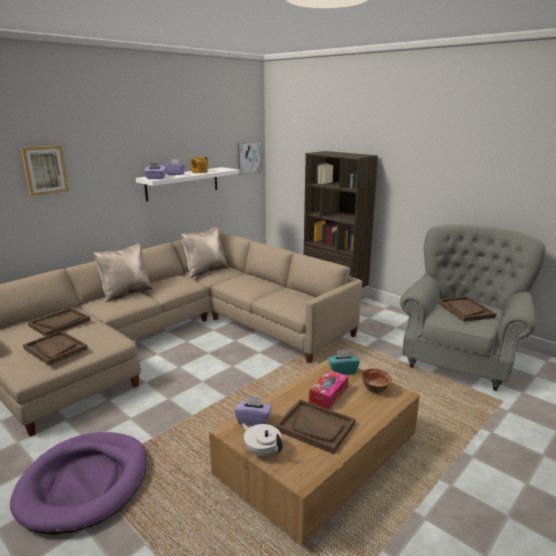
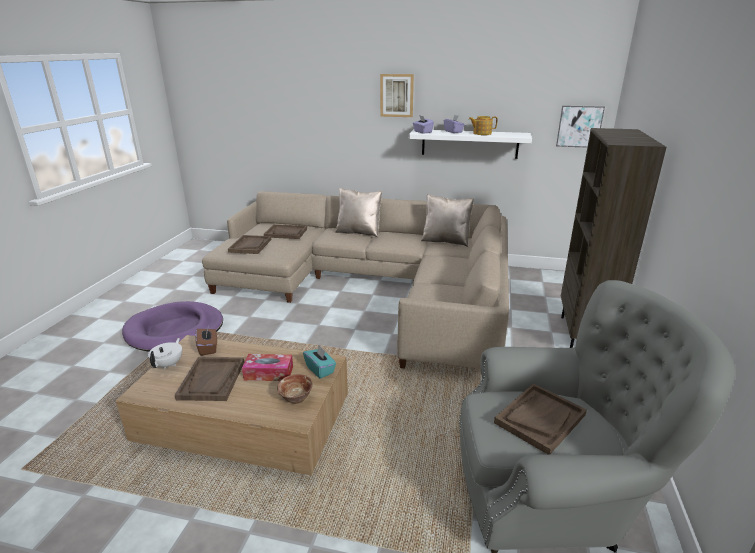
camera: 60 degrees right, 5 degrees up
(44, 170) = (331, 110): picture -> picture (397, 95)
(253, 420) = (208, 348): purple tissue box -> brown tissue box

